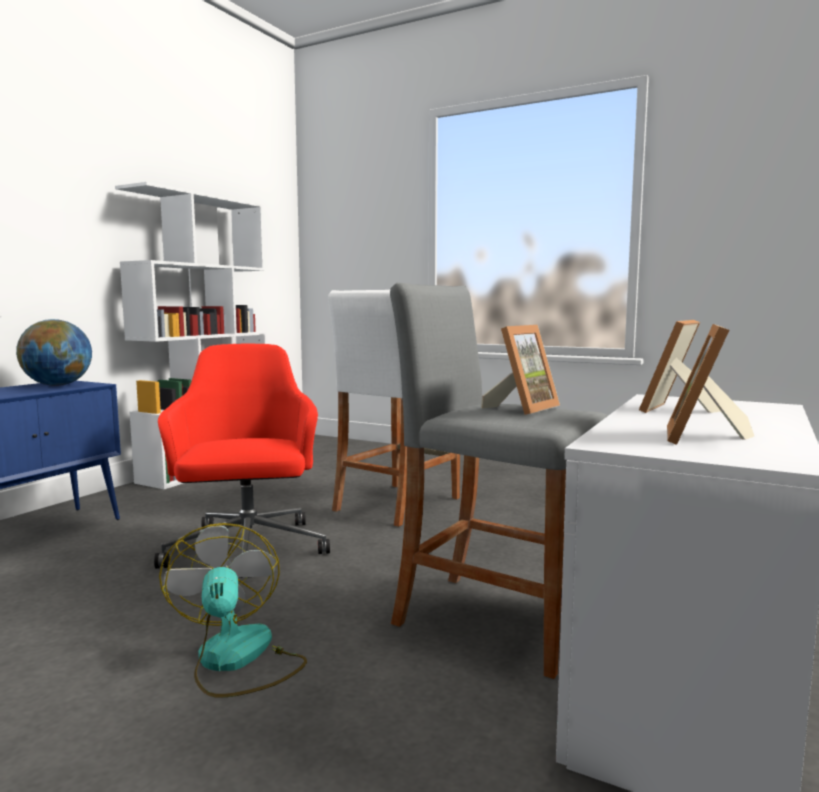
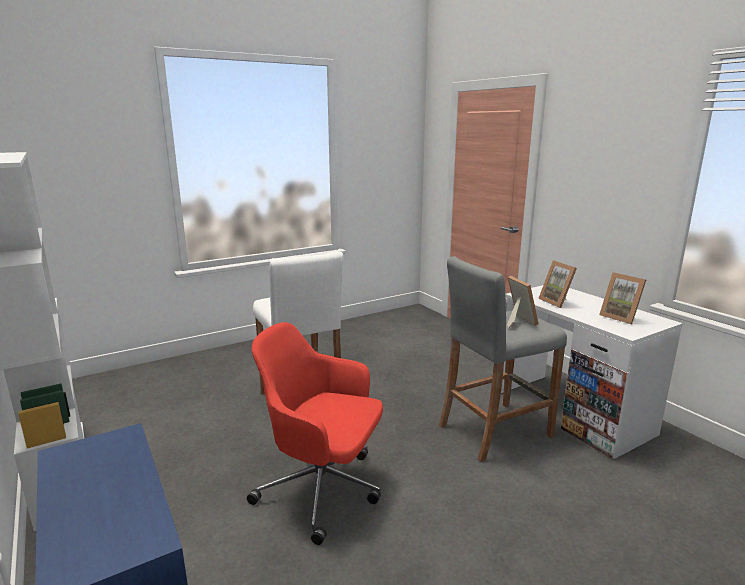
camera: 60 degrees left, 10 degrees up
(57, 385) = (95, 459): globe -> none
(236, 660) = (493, 528): fan -> none

